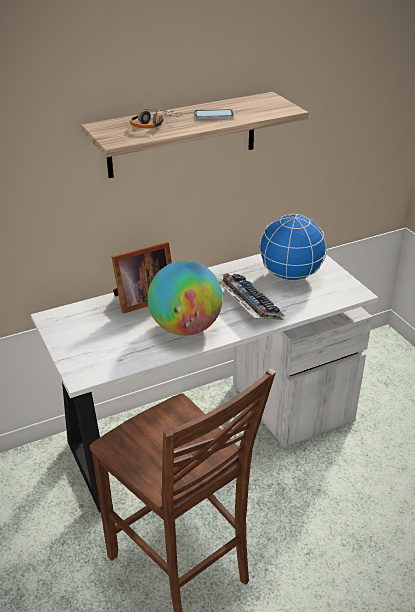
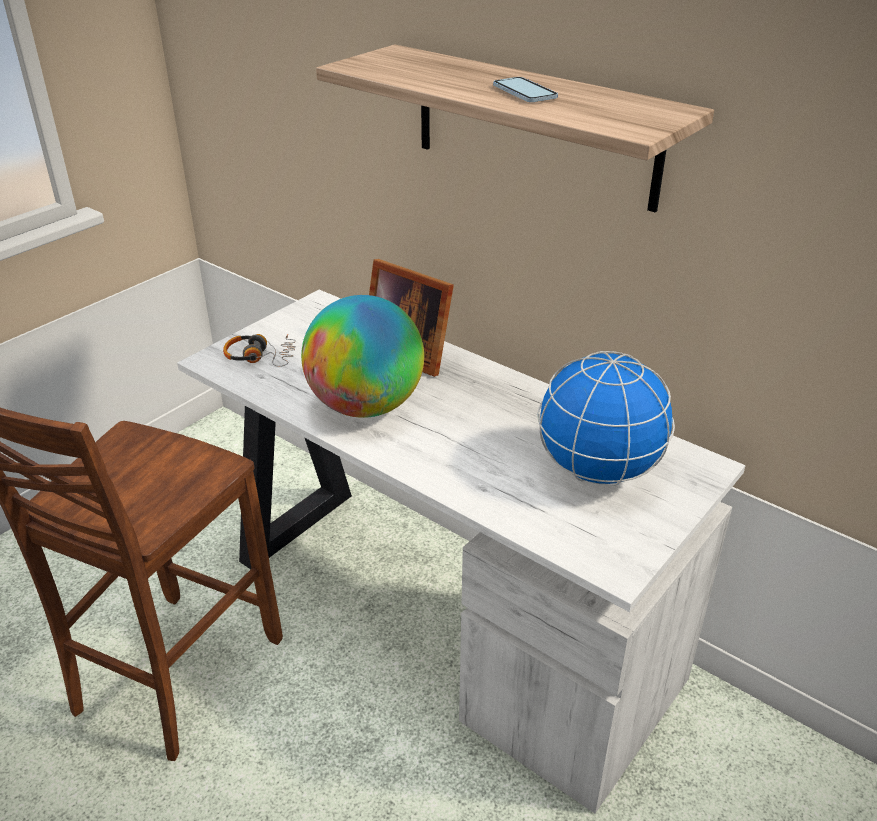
camera: 65 degrees right, 0 degrees up
(153, 124) = (439, 70): headphones -> headphones (261, 357)
(246, 304) = (471, 445): keyboard -> none

